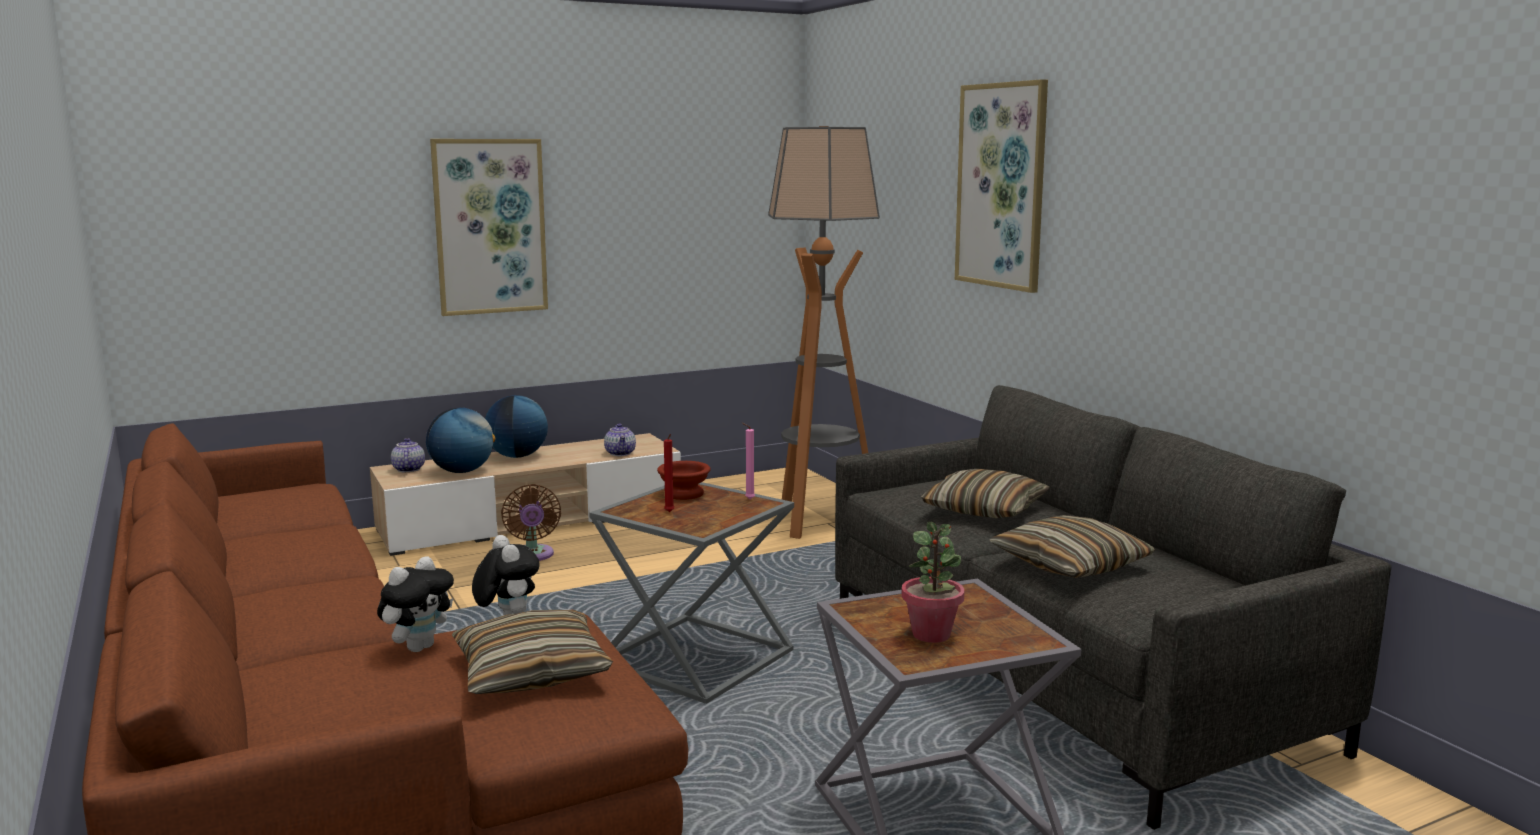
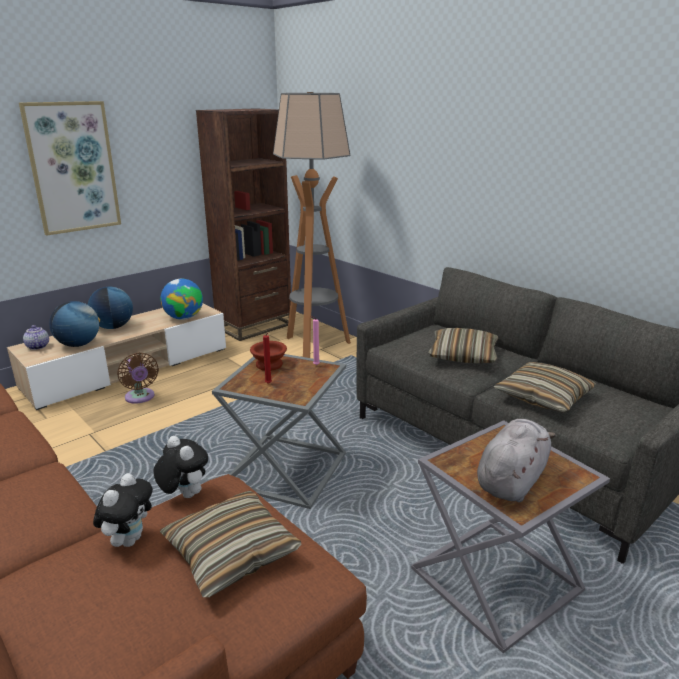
camera: 15 degrees left, 10 degrees up
(620, 453) = (184, 318): teapot -> globe
(739, 486) = (254, 326): none -> brown bookcase
(931, 634) = (512, 480): potted plant -> grey plush toy
(1001, 186) = (438, 135): picture -> none

